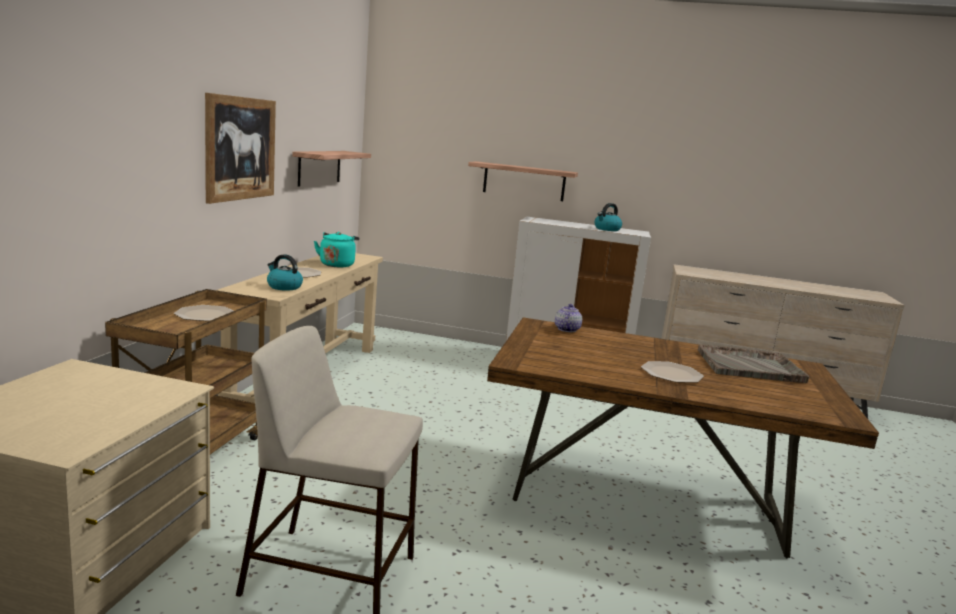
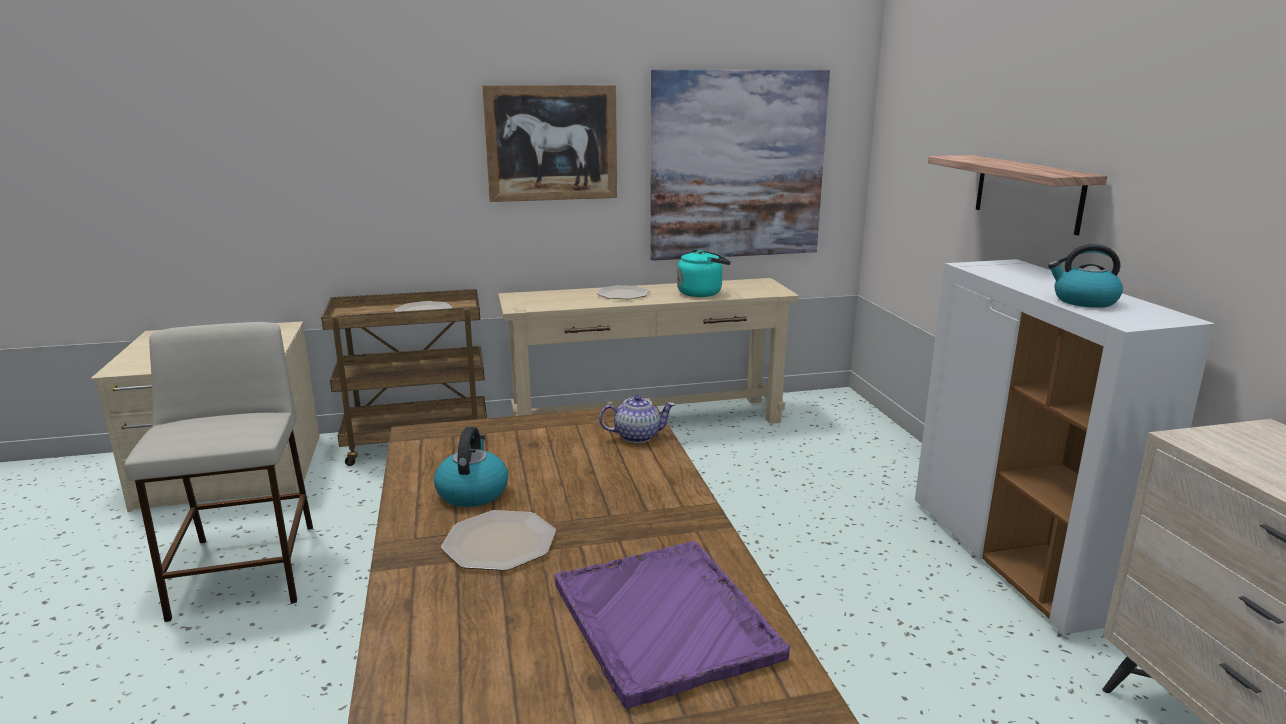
camera: 65 degrees right, 5 degrees up
(284, 287) = (557, 302): kettle -> kettle (472, 492)
(319, 167) = (737, 165): shelf -> picture
(750, 366) = (665, 622): grey tray -> purple tray

